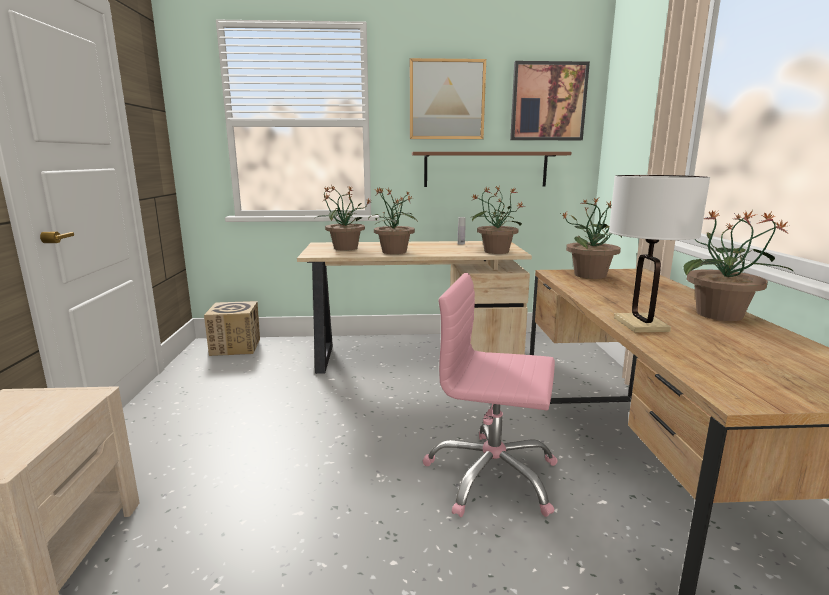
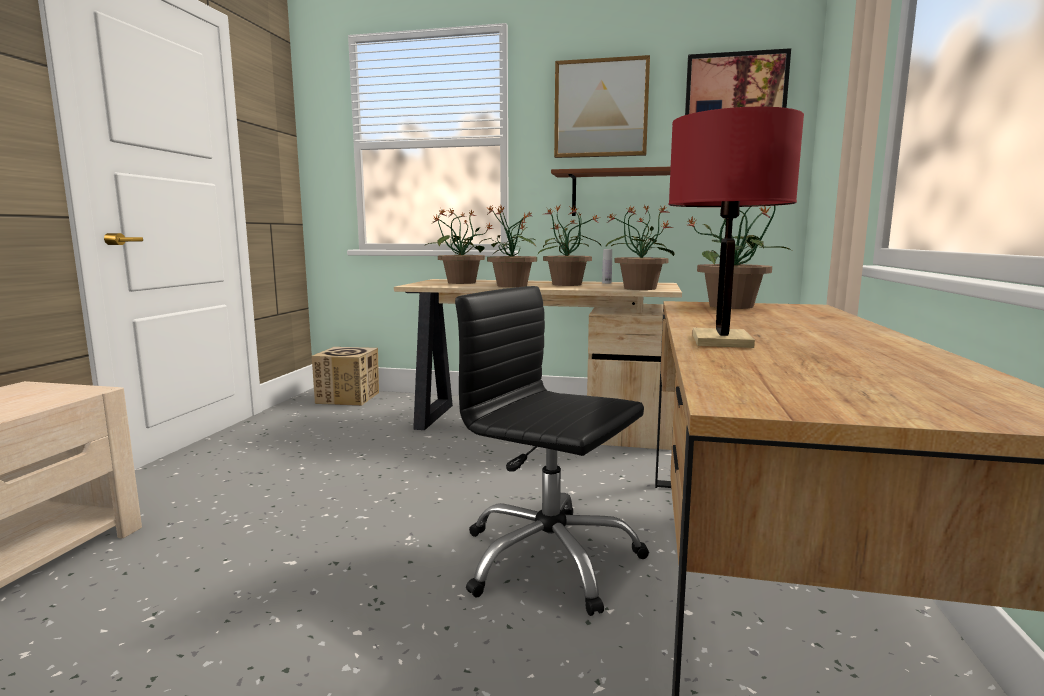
camera: 15 degrees right, 5 degrees down
(492, 476) = (549, 559): pink office chair -> black office chair
(640, 324) = (721, 341): white table lamp -> red table lamp
(721, 315) = (867, 340): potted plant -> potted plant (567, 284)

